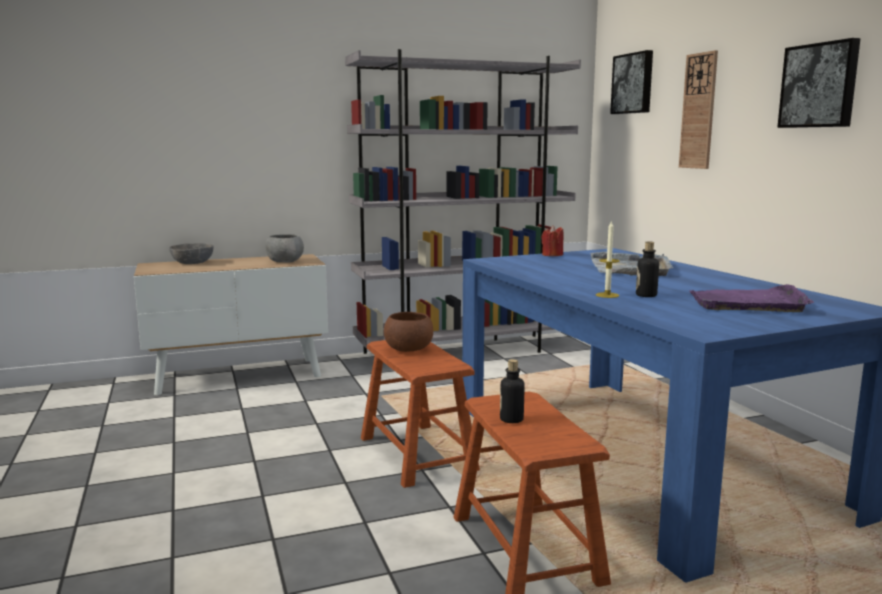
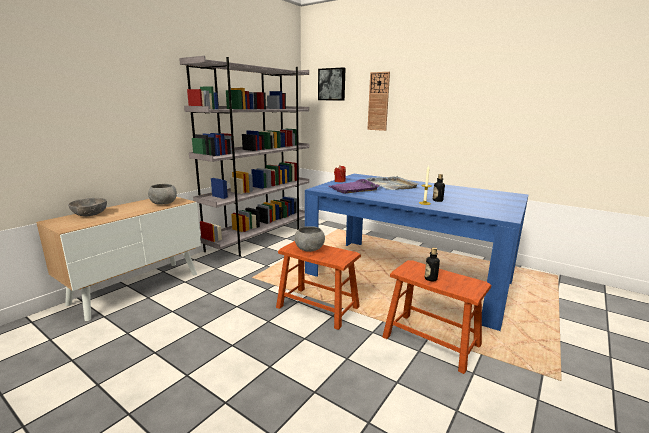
camera: 35 degrees left, 5 degrees up
(408, 349) = (309, 249): brown bowl -> grey bowl
(748, 303) = (478, 198): purple tray -> purple tray (353, 188)
(820, 85) = (451, 93): picture -> none

